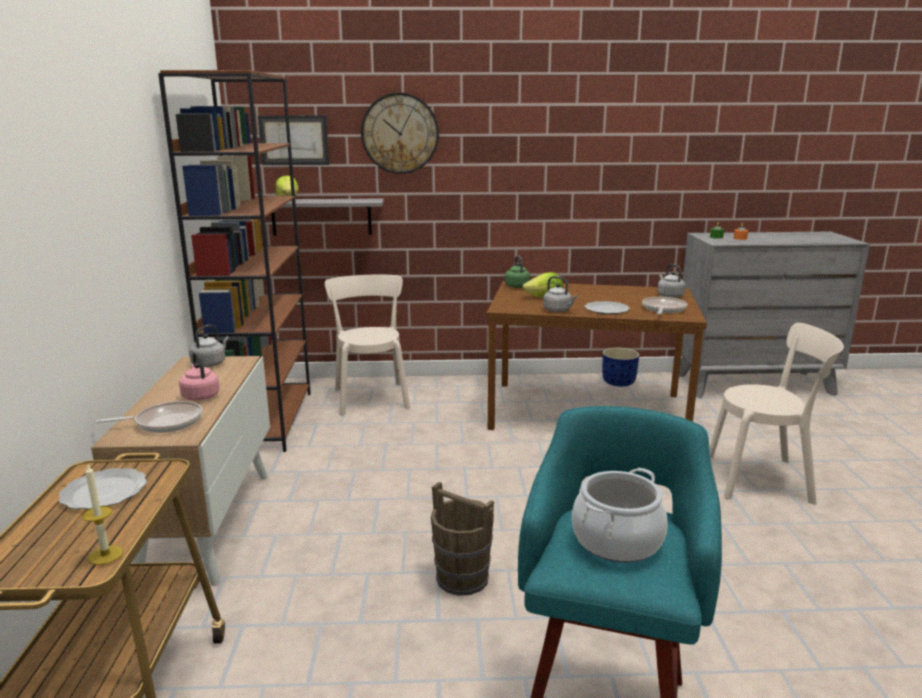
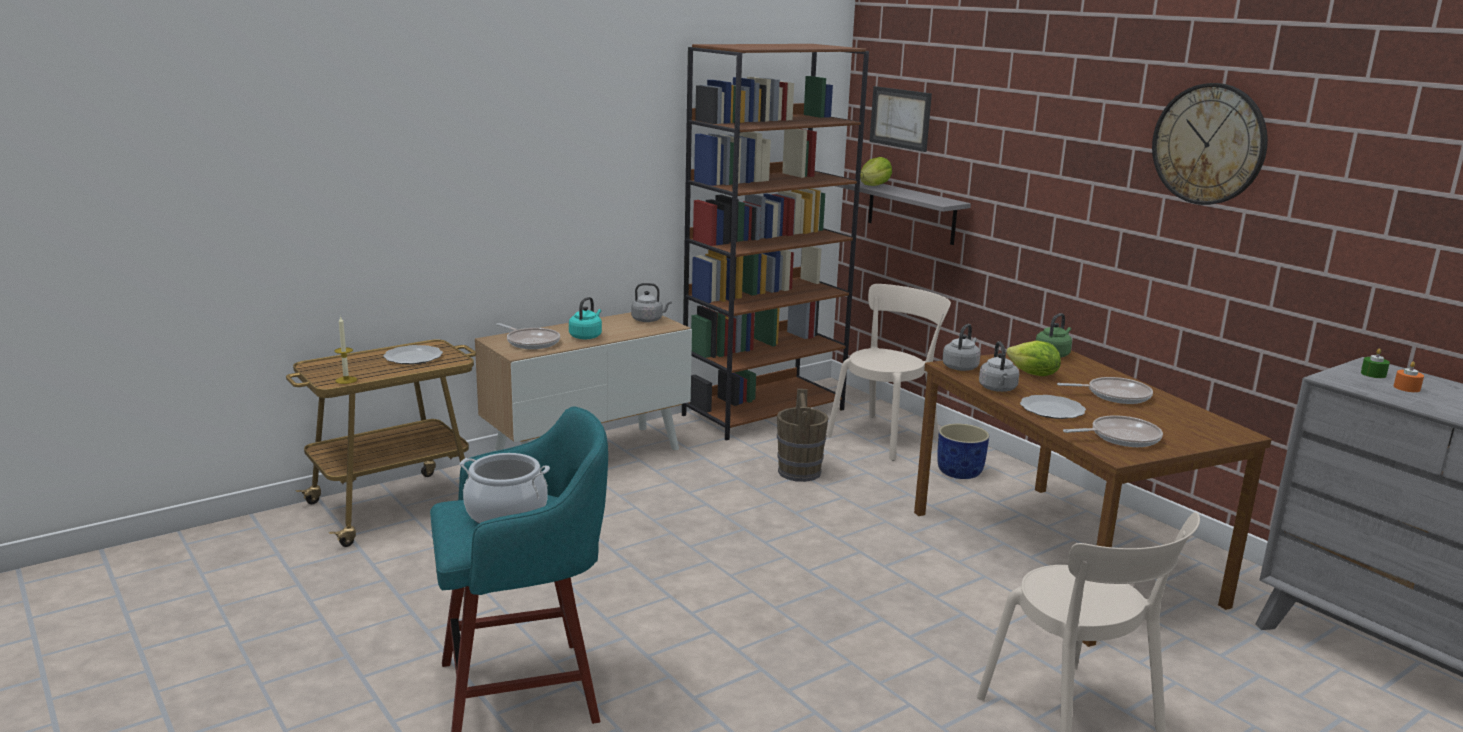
camera: 55 degrees right, 0 degrees up
(200, 396) = (586, 336): pink kettle -> turquoise kettle
(400, 133) = (998, 125): wall clock -> wall clock (1209, 144)
(462, 578) = (634, 578): brown bucket -> brown bucket (799, 472)
(598, 293) = (1114, 395): none -> frying pan
(618, 382) = (1192, 557): blue planter -> blue planter (960, 472)
(669, 296) = (1196, 432): grey kettle -> grey kettle (961, 367)

